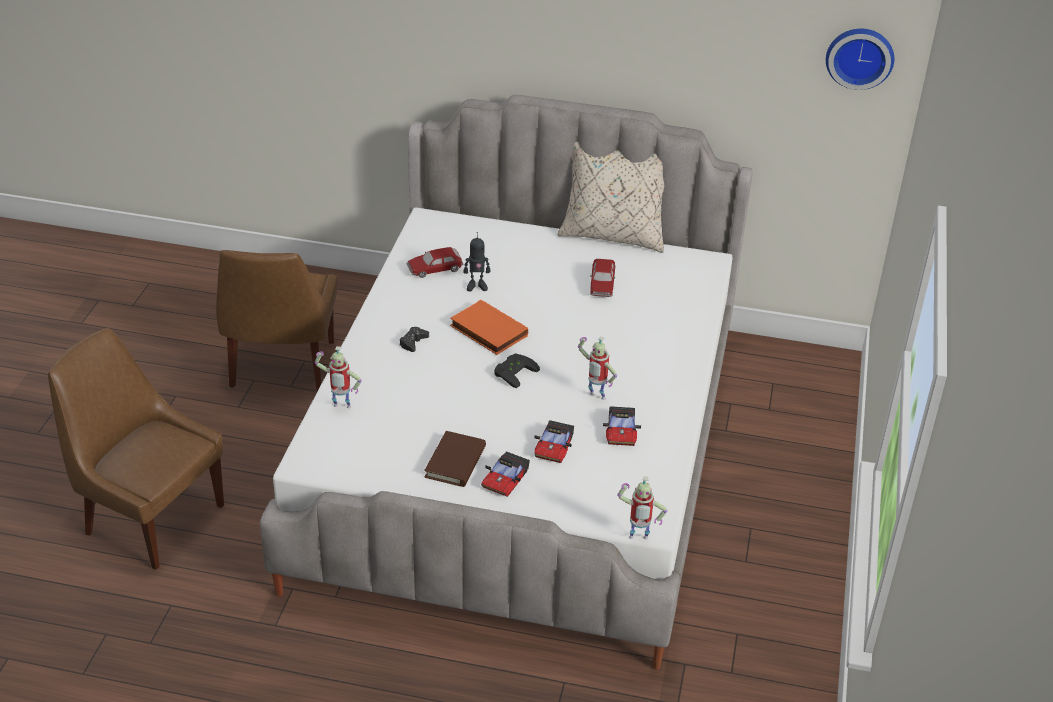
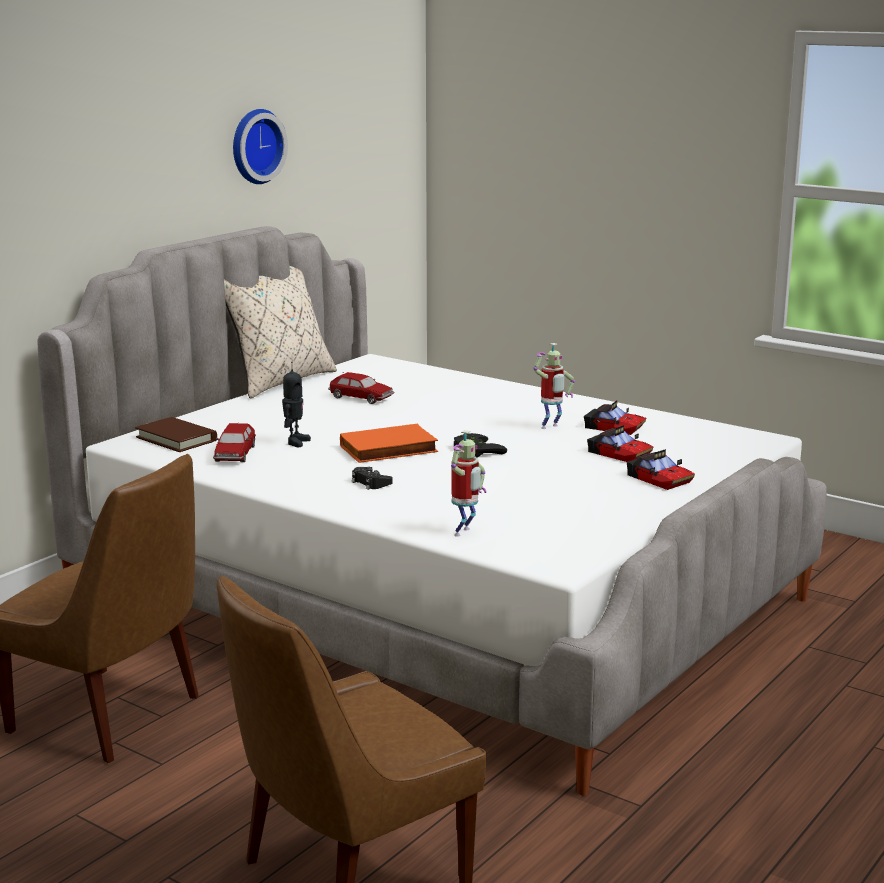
camera: 65 degrees left, 20 degrees down
(455, 462) = (615, 495): brown book -> brown book (176, 439)
(638, 539) = (784, 446): toy robot -> none
(860, 56) = (389, 111): wall clock -> wall clock (254, 146)

